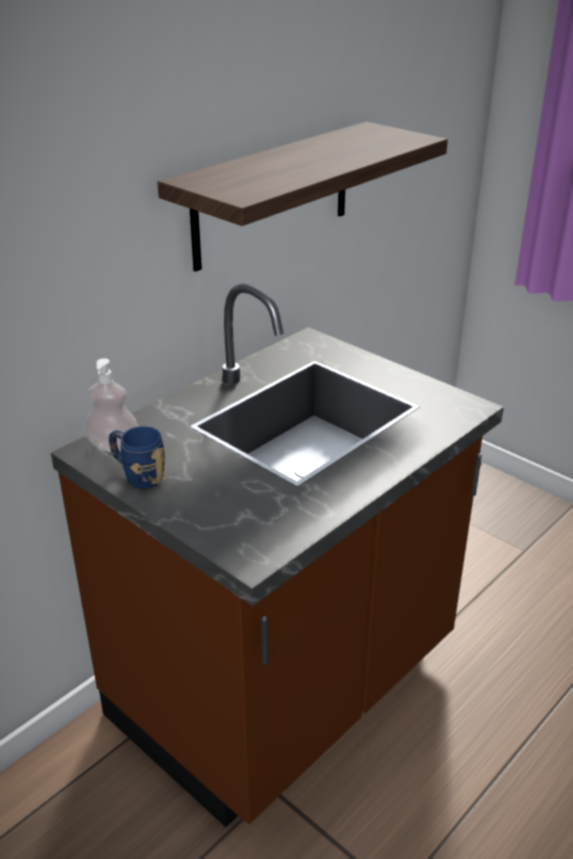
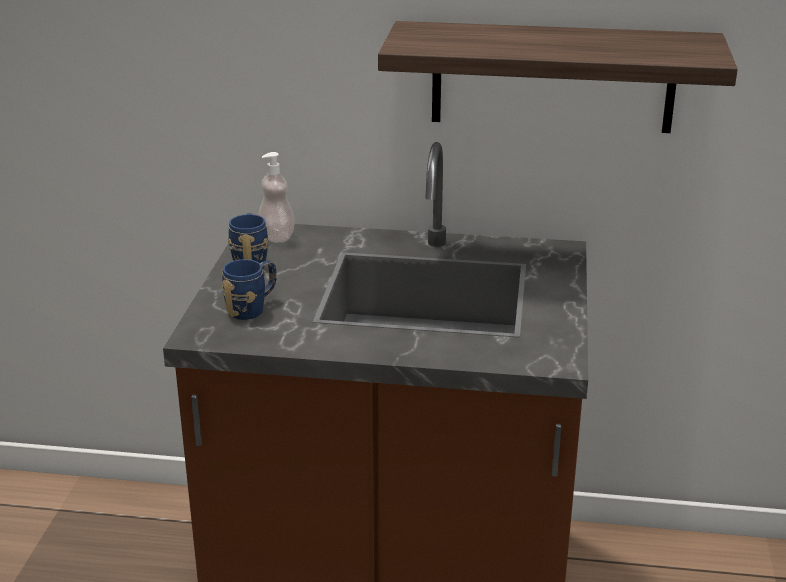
camera: 55 degrees right, 5 degrees down
(236, 508) = (252, 308): none -> blue mug

